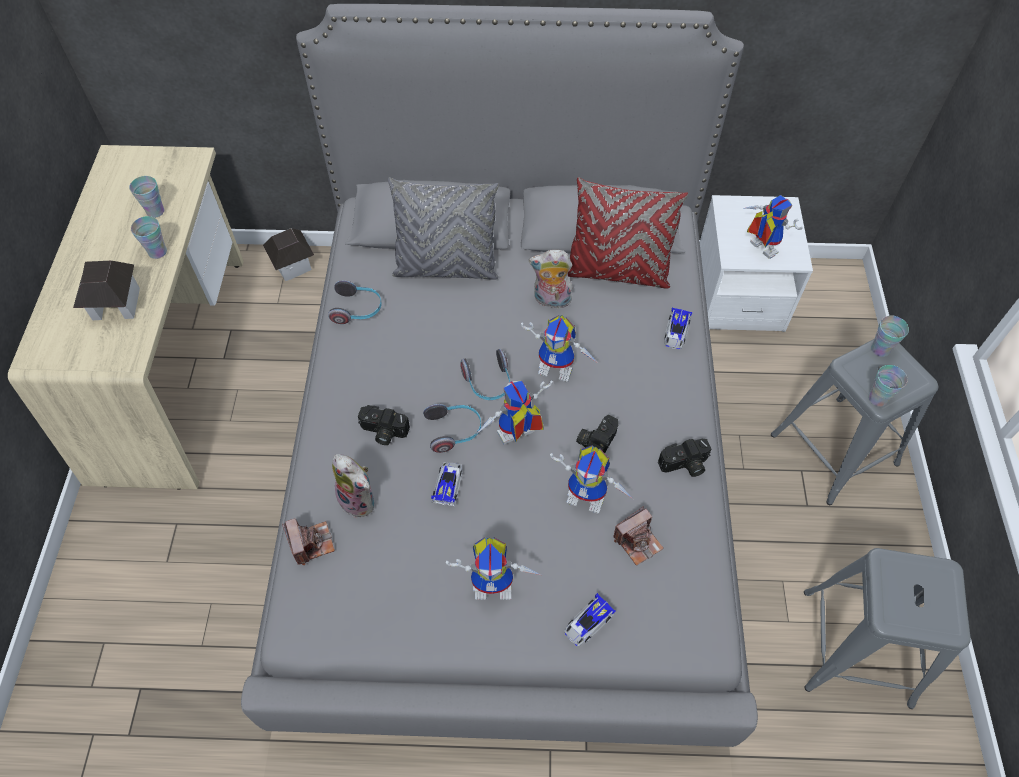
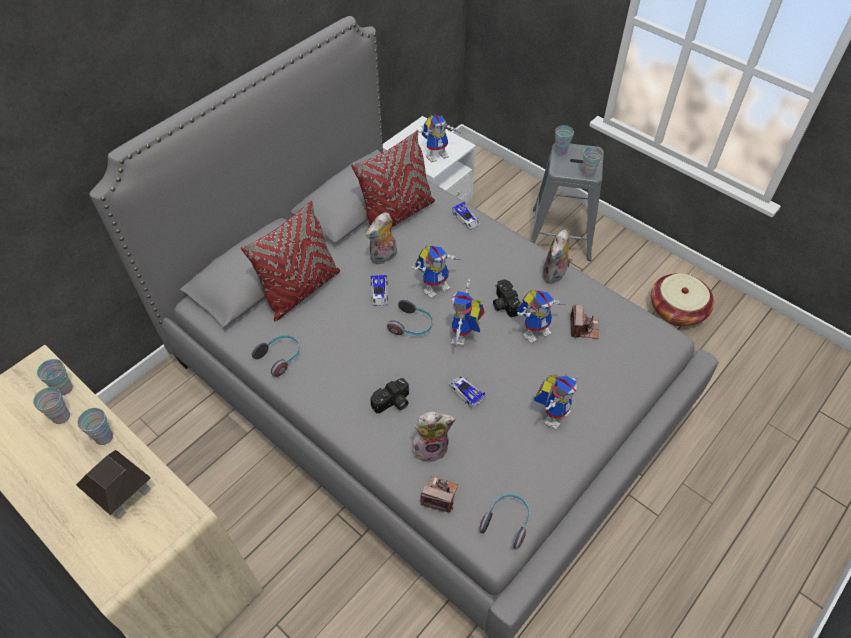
camera: 50 degrees left, 5 degrees down
(182, 192) = (64, 388): none -> cup
(293, 265) = (136, 405): toy house -> none
(446, 268) = (301, 290): grey pillow -> red pillow
(454, 431) = (429, 365): headphones -> headphones (507, 522)
(588, 622) = (615, 384): toy car -> toy car (379, 293)
(684, 465) = (555, 275): camera -> plush toy
(758, 248) = (437, 154): toy robot -> toy robot turned 150 degrees clockwise
(856, 647) = (677, 310): grey stool -> basket

